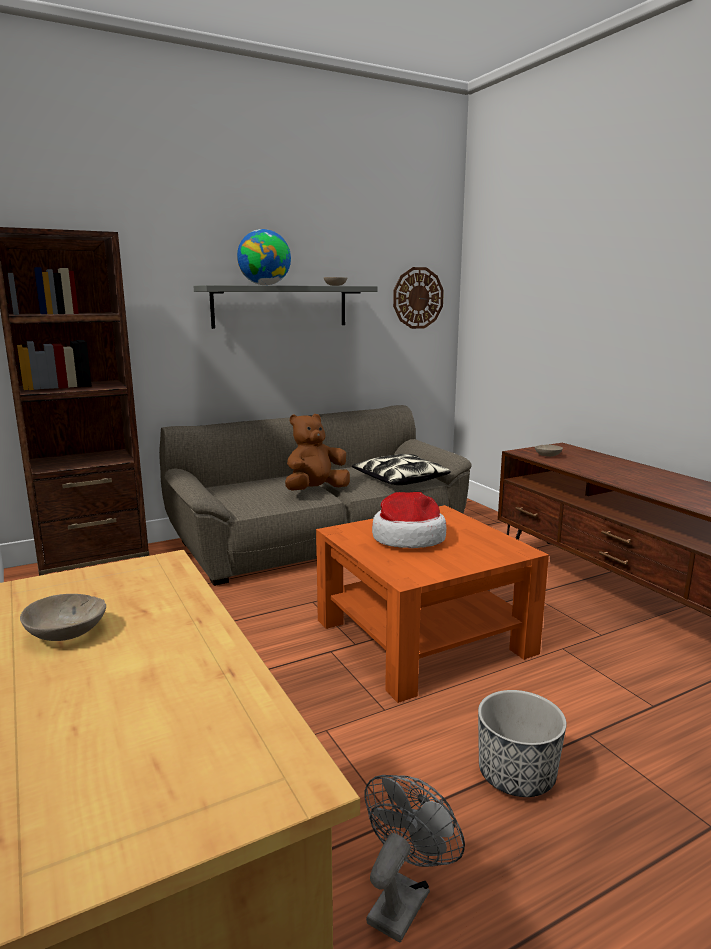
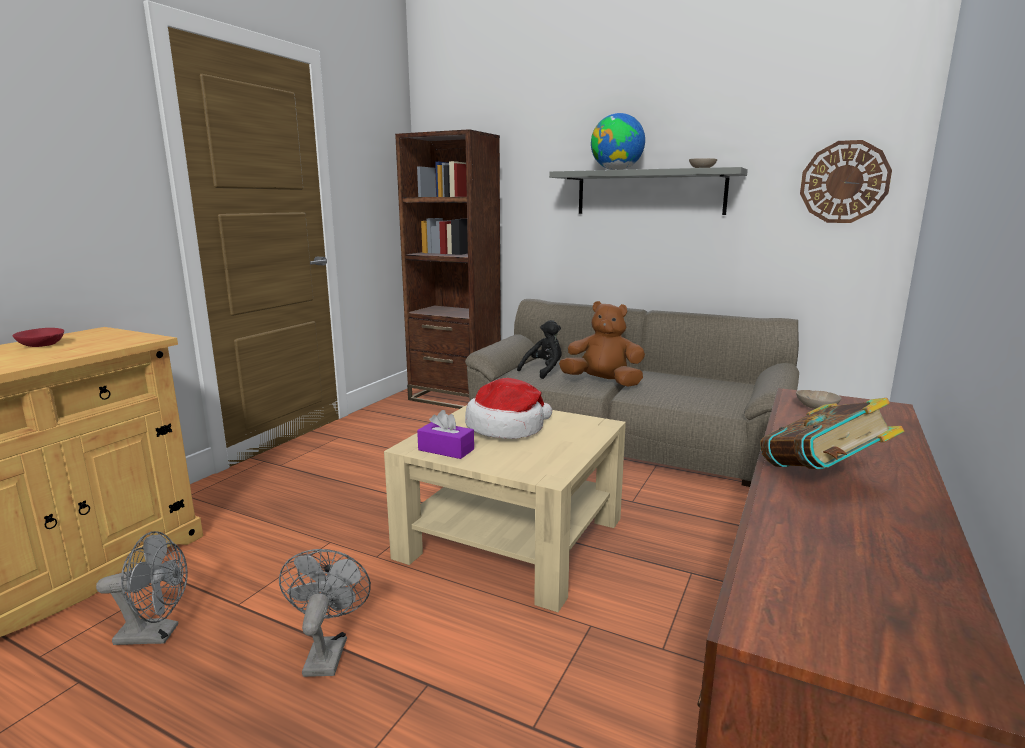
camera: 55 degrees right, 0 degrees up
(63, 633) = (40, 345): beige bowl -> red bowl
(245, 497) = (544, 371): none -> black plush toy
(399, 480) = (703, 399): pillow -> none
(423, 636) = (512, 538): orange coffee table -> beige coffee table
(429, 568) = (446, 450): none -> purple tissue box
(516, 775) = (327, 651): planter -> grey fan
(653, 485) = (820, 477): none -> book

